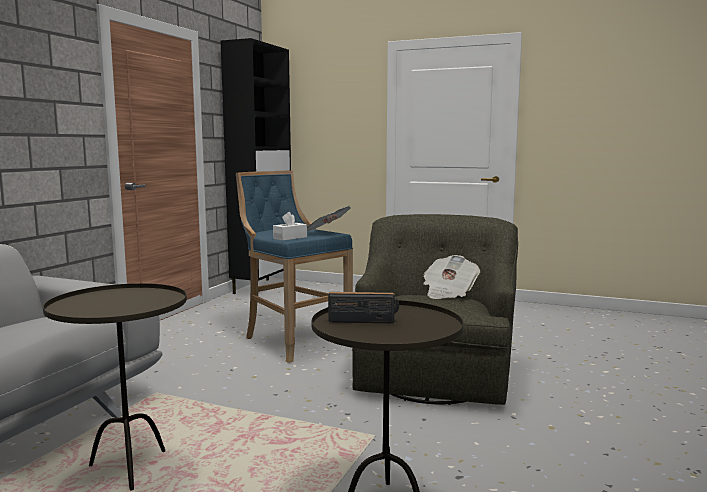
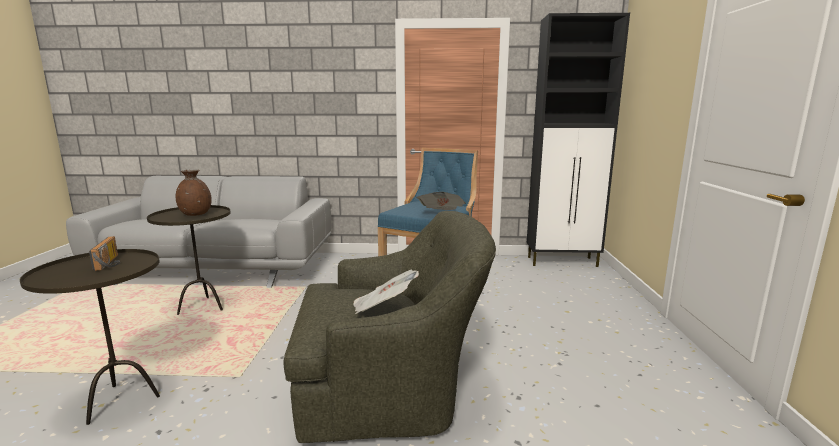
camera: 70 degrees right, 5 degrees up
(117, 300) = (196, 214): none -> brown vase
(290, 238) = (401, 210): white tissue box -> none

